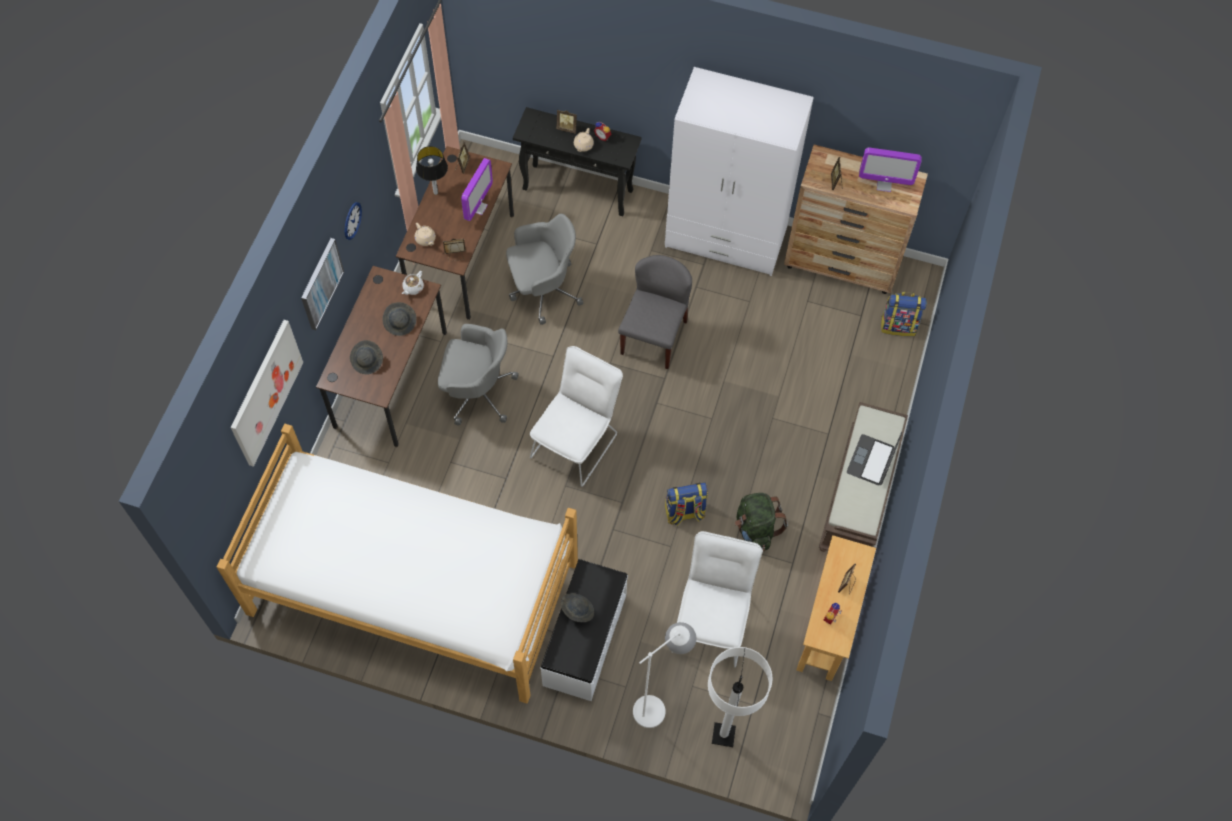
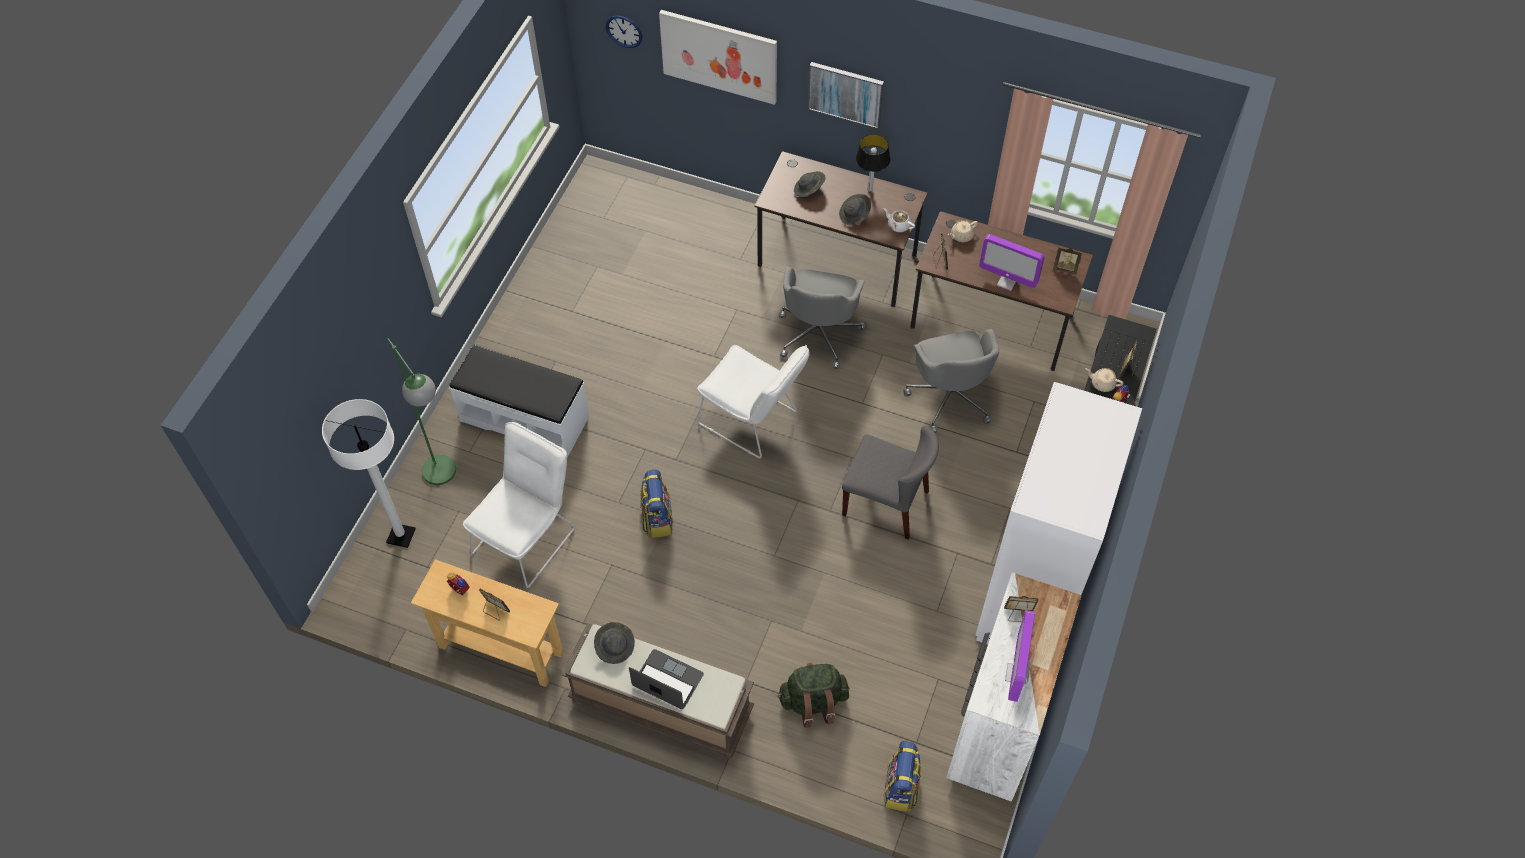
camera: 95 degrees right, 5 degrees down
(352, 220) = (925, 117): wall clock -> wall clock (624, 31)
(413, 586) = (603, 279): bed -> none
(436, 192) = (1026, 245): table lamp -> table lamp (870, 189)
(577, 610) = (525, 375): grey hat -> grey hat (615, 647)
(658, 704) = (445, 479): white floor lamp -> green floor lamp
(712, 619) = (528, 536): white chair -> white chair turned 75 degrees counterclockwise
(755, 529) = (629, 588): green backpack -> green backpack (813, 702)
(842, 264) = (997, 729): brown dresser -> white dresser

